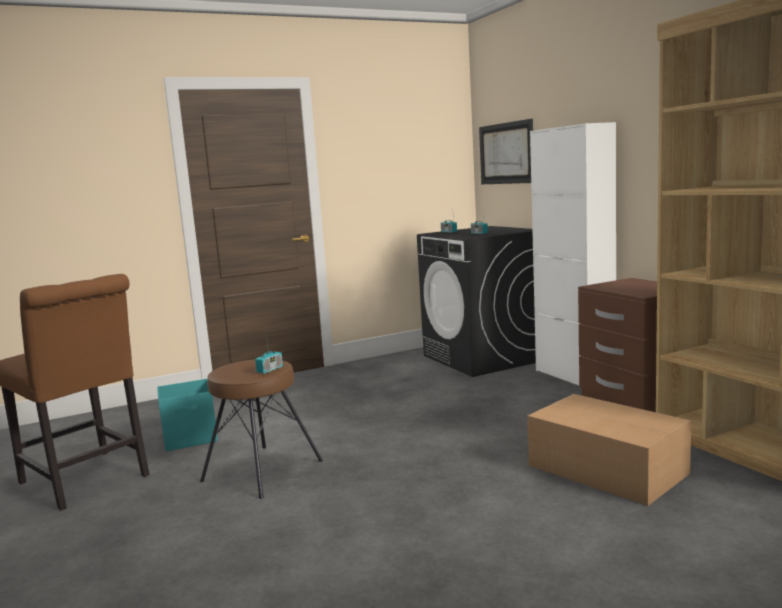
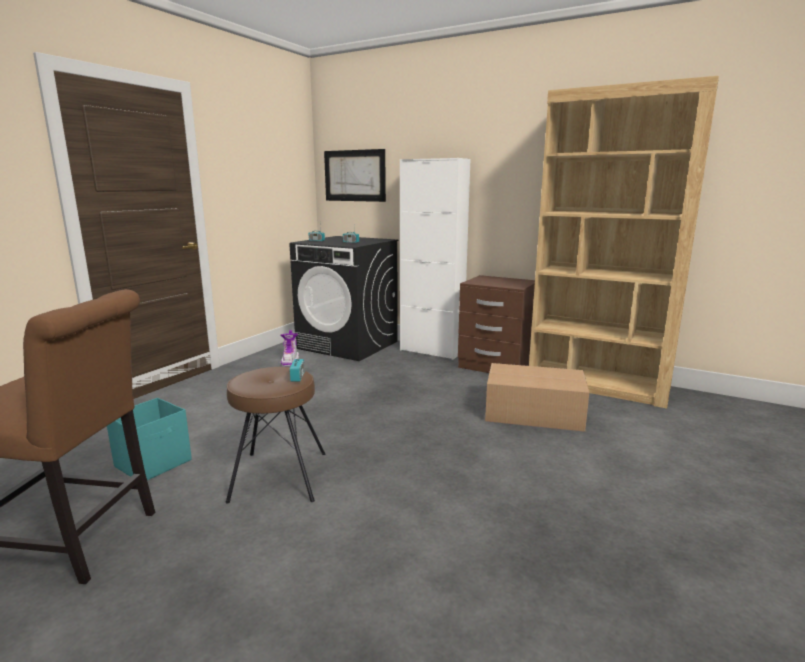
camera: 35 degrees left, 5 degrees up
(403, 367) = (290, 361): none -> boot

